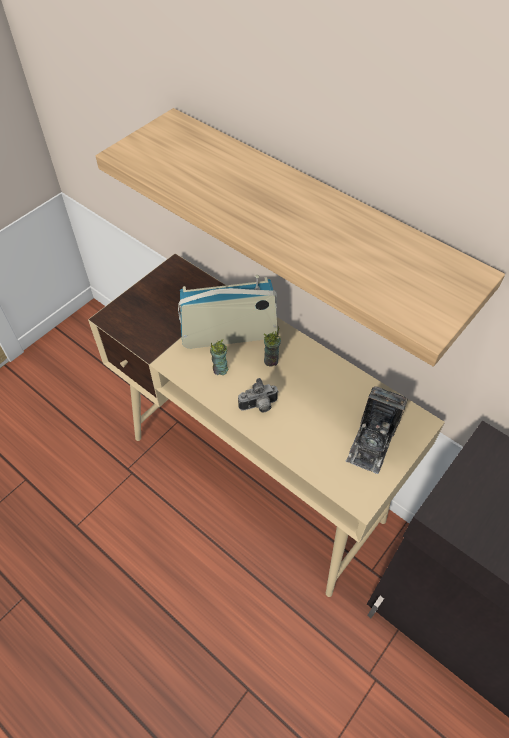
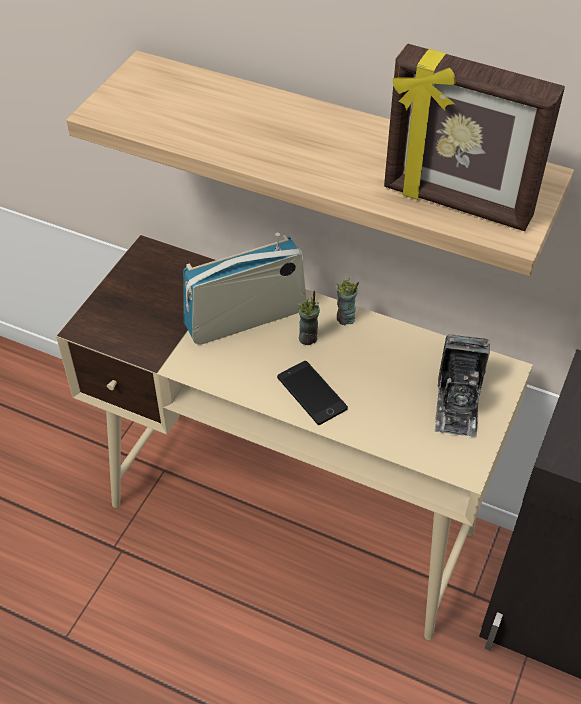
camera: 15 degrees left, 5 degrees down
(220, 370) = (249, 361): cup -> cup (345, 319)
(259, 406) = (311, 393): camera -> phone
(385, 286) = (456, 204): none -> picture frame

